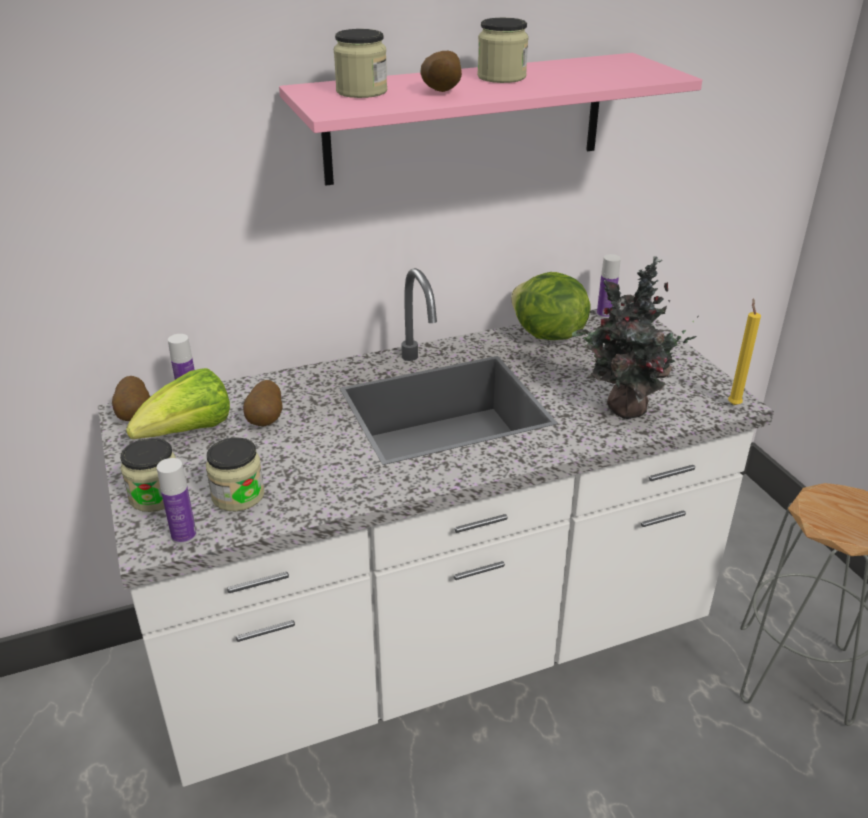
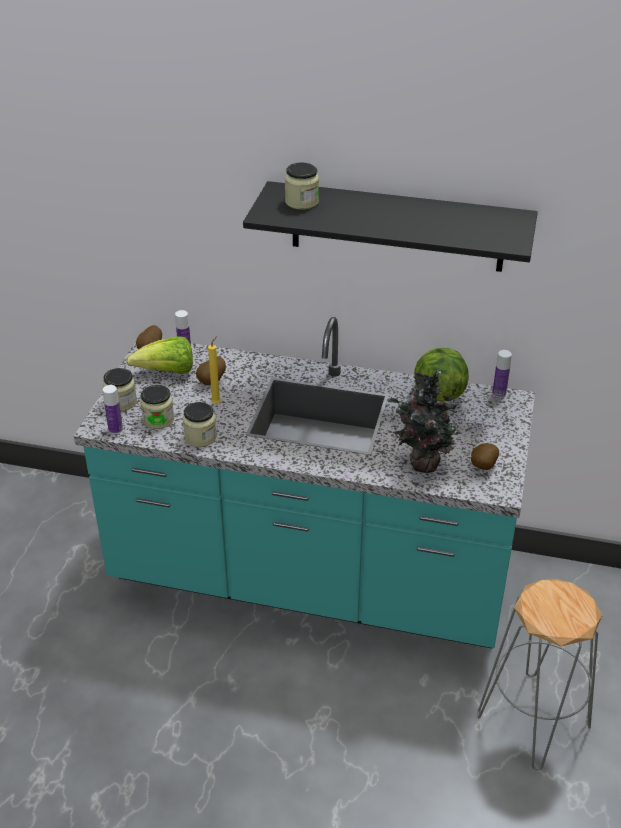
camera: 35 degrees right, 5 degrees up
(434, 646) = (310, 577): white counter -> turquoise counter
(440, 92) = (344, 217): potato -> potato (482, 466)
(466, 118) = (397, 227): pink shelf -> black shelf
(501, 77) = (402, 213): jar -> jar (200, 437)
(733, 404) = (499, 492): yellow candle -> yellow candle (217, 402)

